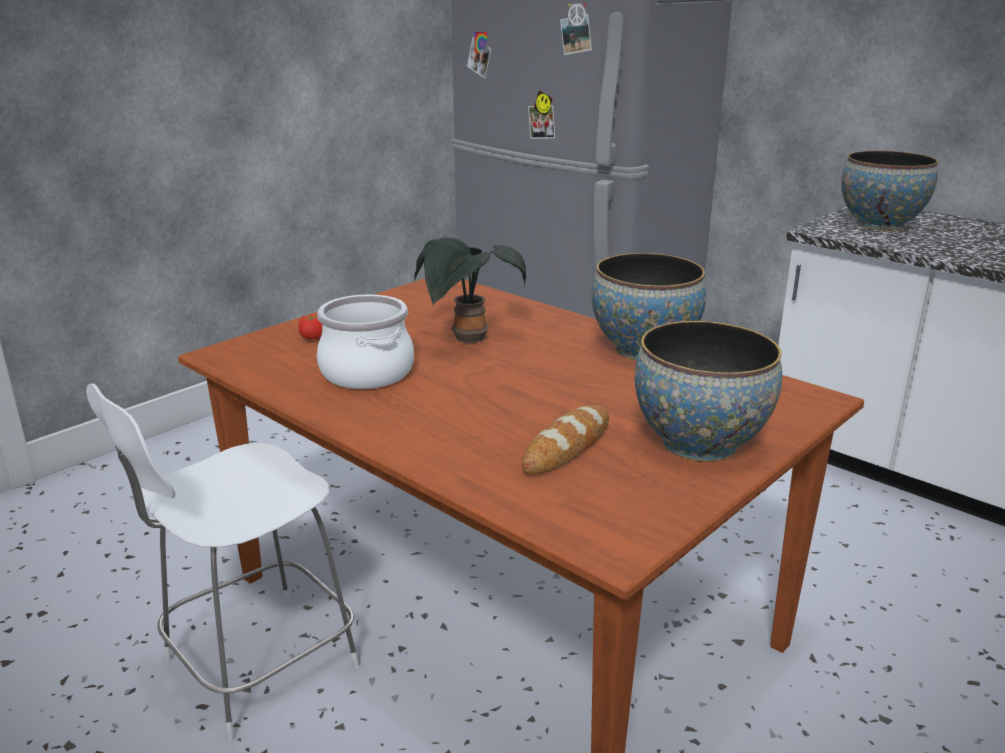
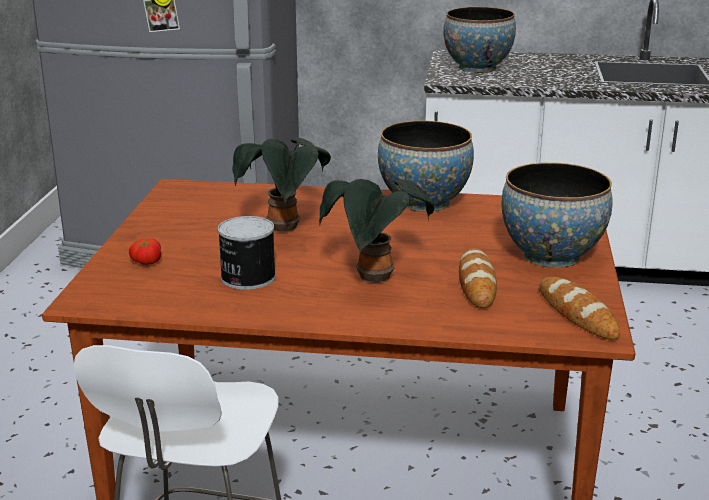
camera: 35 degrees left, 0 degrees up
(366, 373) = (246, 277): cooking pot -> can
(472, 409) = (374, 279): none -> potted plant
(626, 517) = (577, 313): none -> bread

